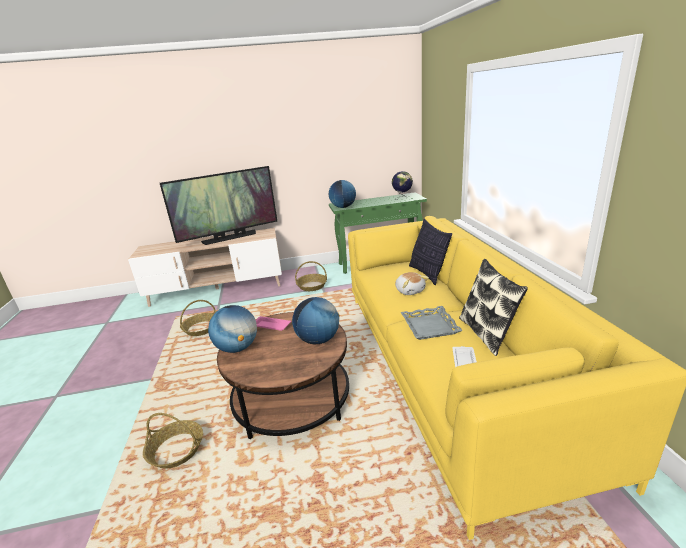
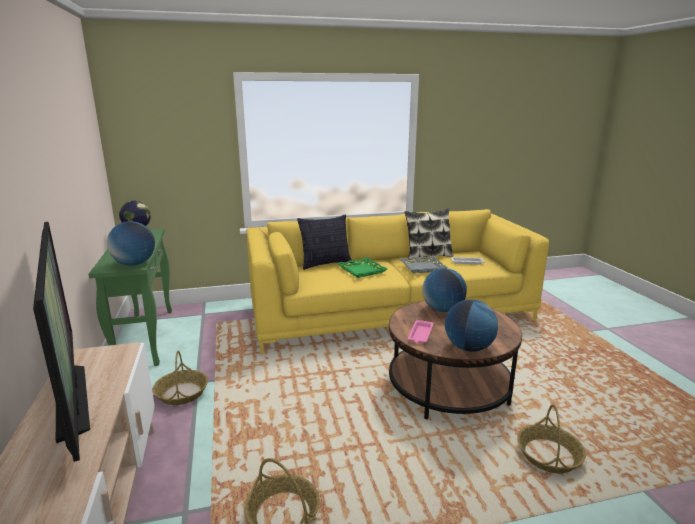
camera: 95 degrees left, 5 degrees down
(410, 290) = (361, 270): plush toy -> green tray

